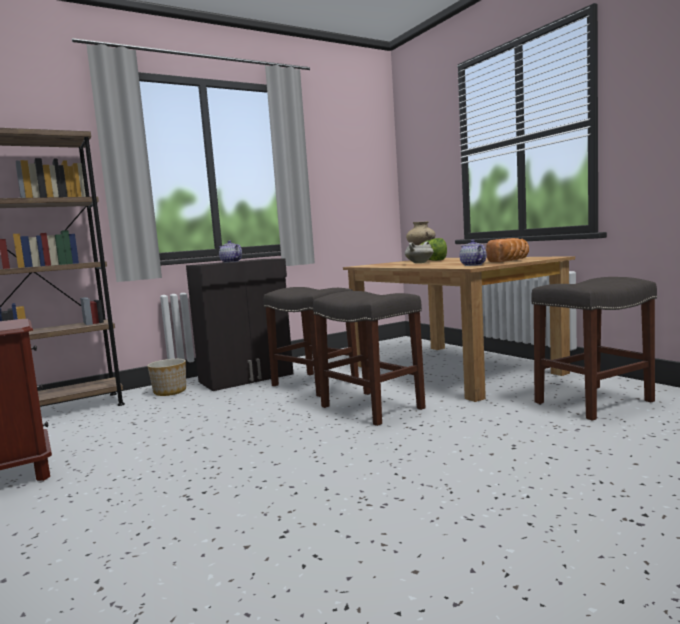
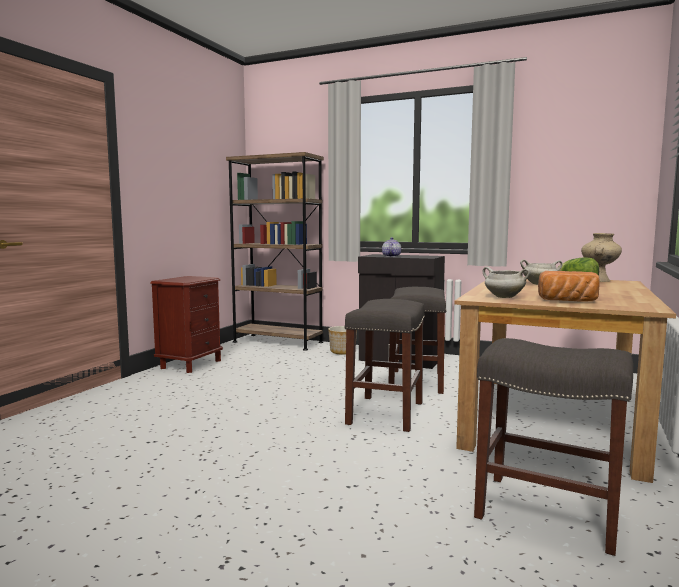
camera: 55 degrees right, 0 degrees up
(473, 265) = (503, 297): teapot -> white cooking pot

